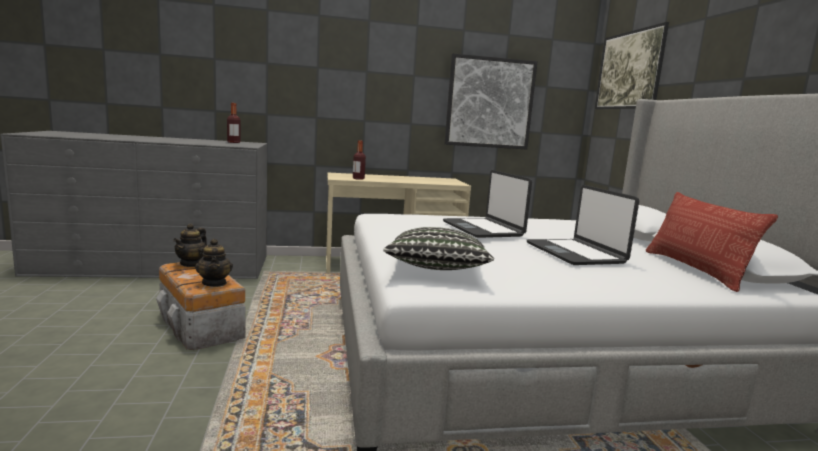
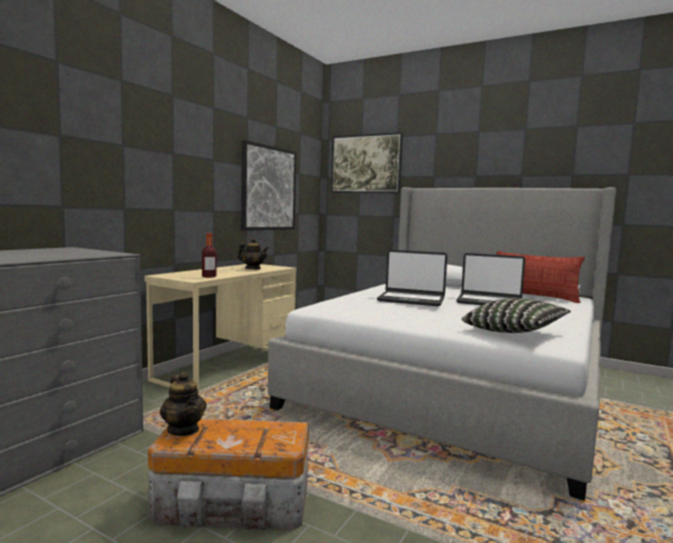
camera: 50 degrees left, 5 degrees down
(214, 283) = (280, 432): teapot -> teapot (253, 269)
(233, 142) = (51, 251): bottle -> none

